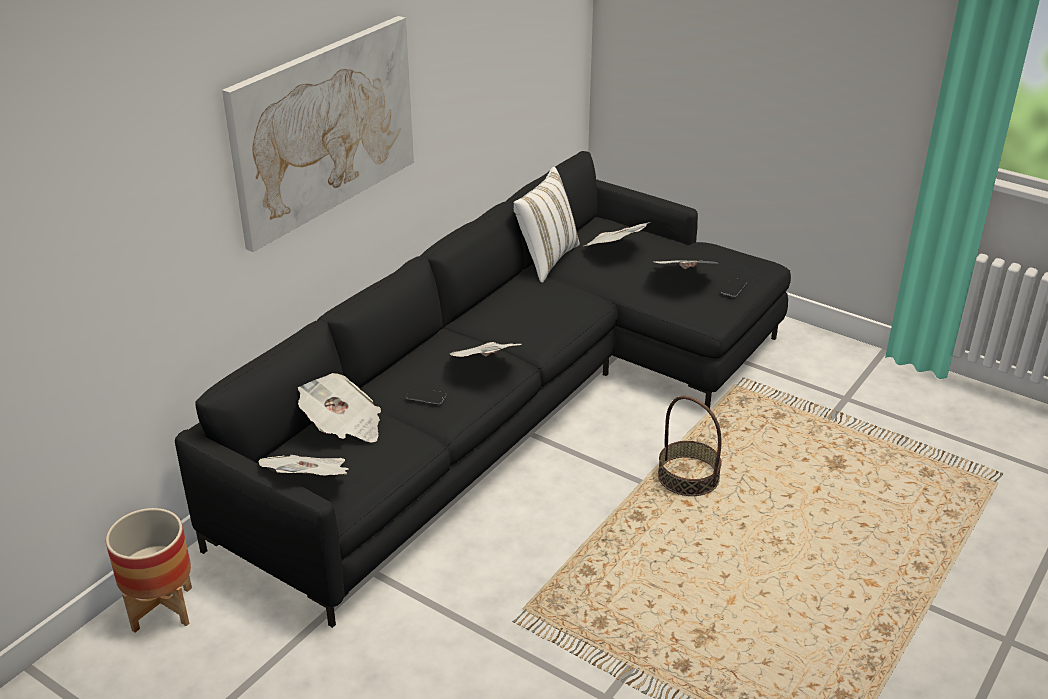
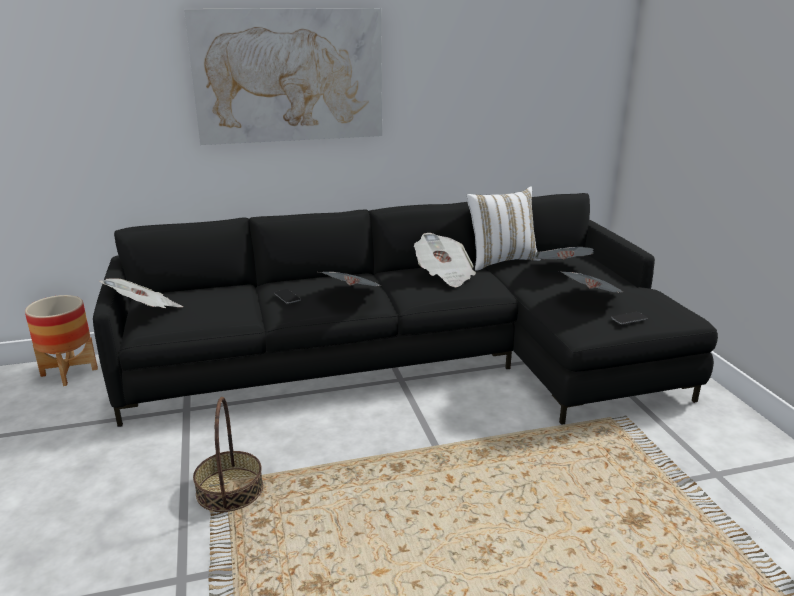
camera: 40 degrees right, 10 degrees down
(343, 426) = (216, 293): newspaper -> newspaper (444, 275)
(688, 476) = (478, 461): basket -> basket (229, 489)

